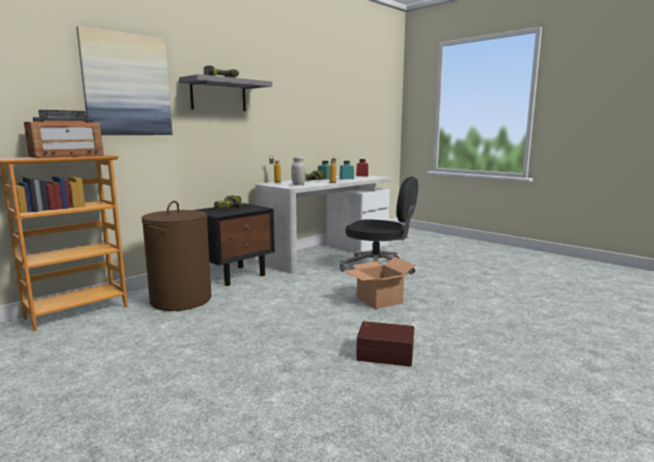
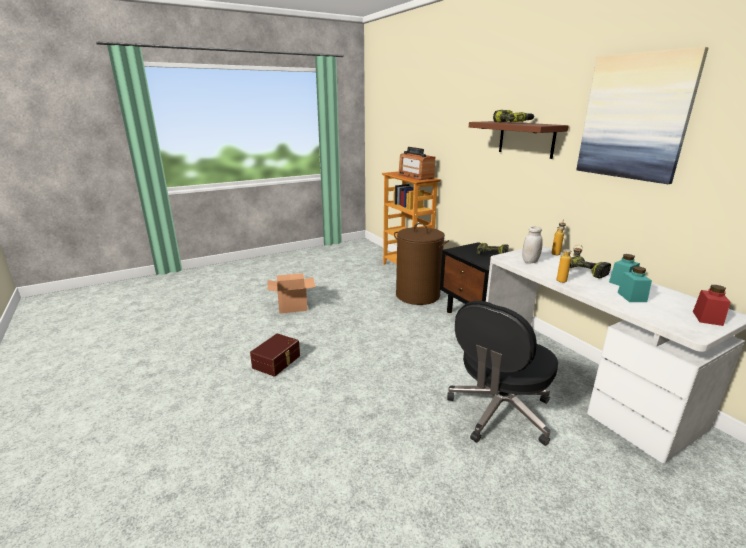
camera: 105 degrees right, 10 degrees up
(127, 85) = (461, 129): picture -> picture (635, 117)
(218, 95) = (526, 139): grey shelf -> brown shelf
(380, 300) = (381, 385): cardboard box -> cardboard box (292, 306)

